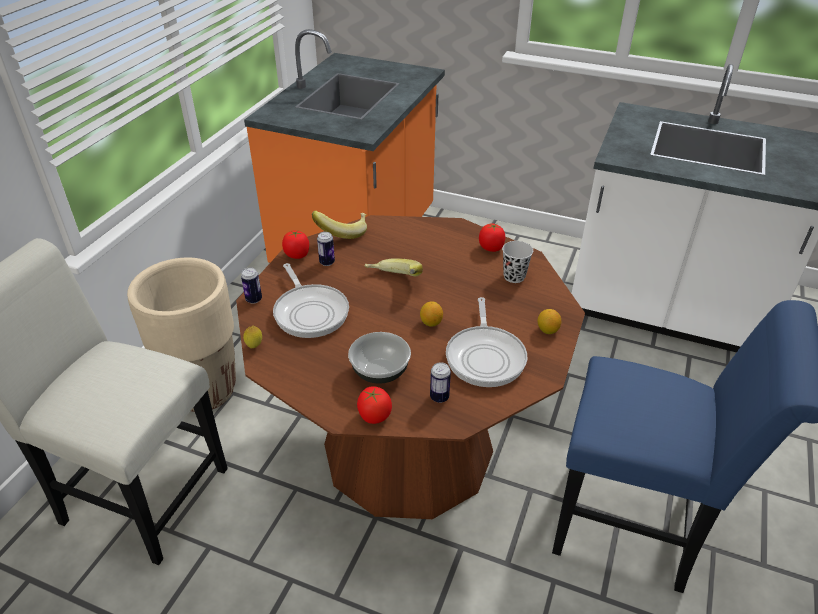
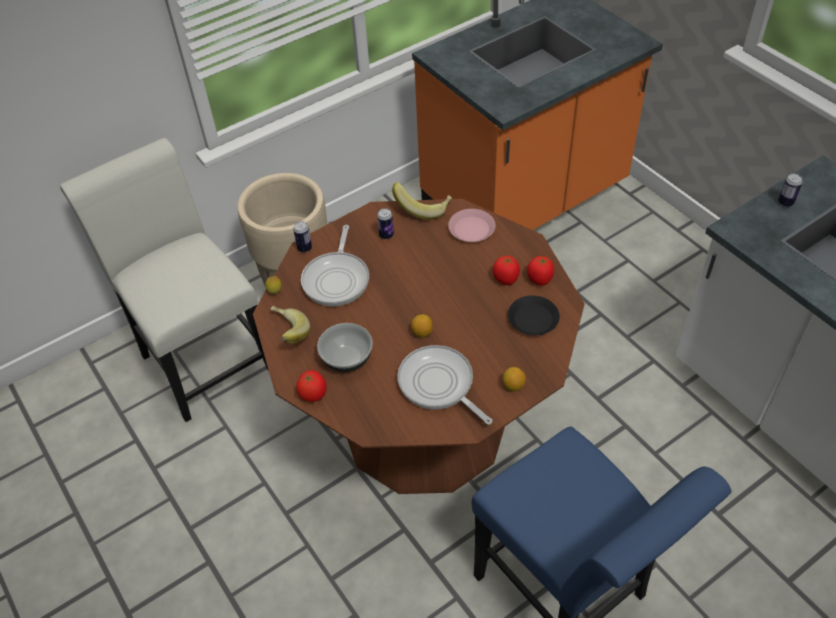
camera: 35 degrees right, 10 degrees up
(297, 255) = (368, 217): tomato -> tomato (506, 279)
(393, 281) = (424, 278): banana -> banana (287, 334)
(400, 233) = (472, 229): none -> pink plate
(439, 397) = (372, 402): can -> can (785, 203)
(485, 356) = (439, 385): frying pan -> frying pan turned 105 degrees clockwise
(514, 276) = (533, 319): black cup -> black plate

